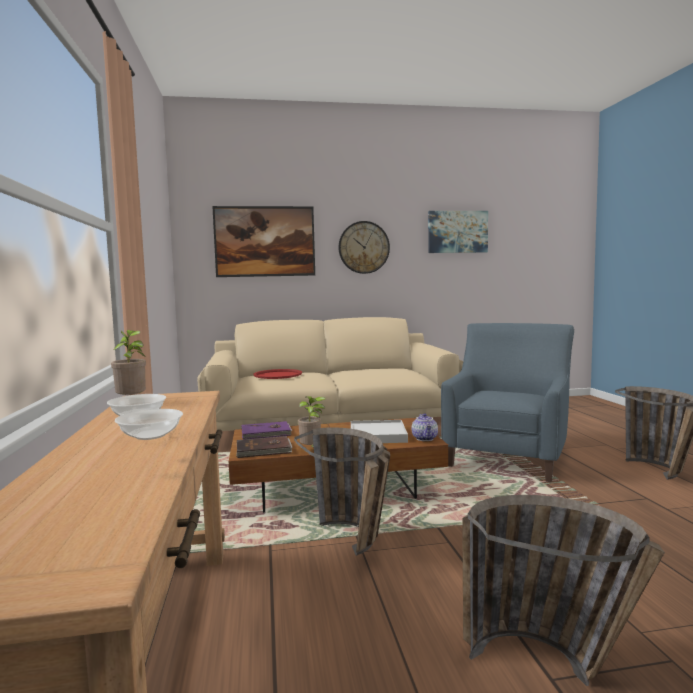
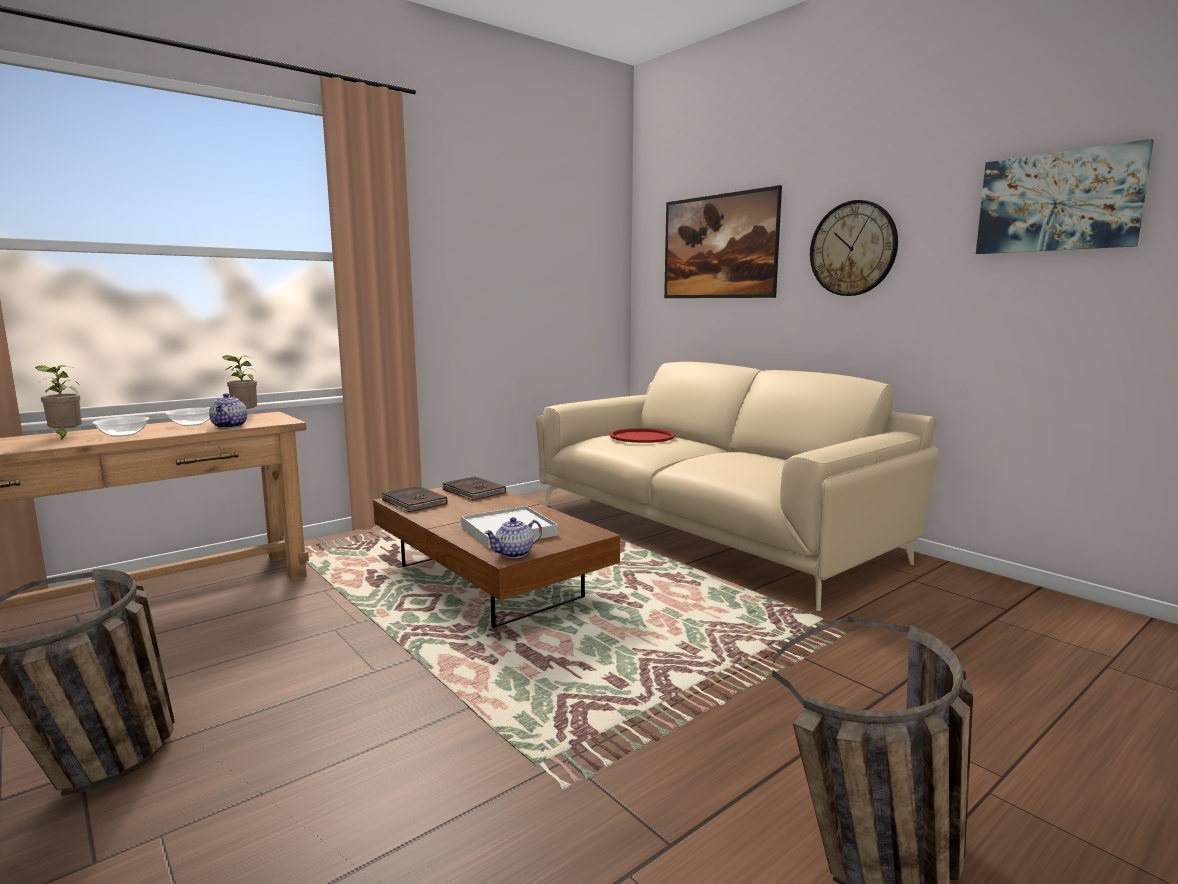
camera: 60 degrees right, 5 degrees up
(192, 406) = (230, 426): none -> teapot
(266, 433) = (473, 491): purple book -> brown book
(312, 450) = (425, 517): potted plant -> potted plant (65, 437)
(355, 543) = (350, 622): basket -> none
(509, 456) = (750, 668): blue armchair -> none

